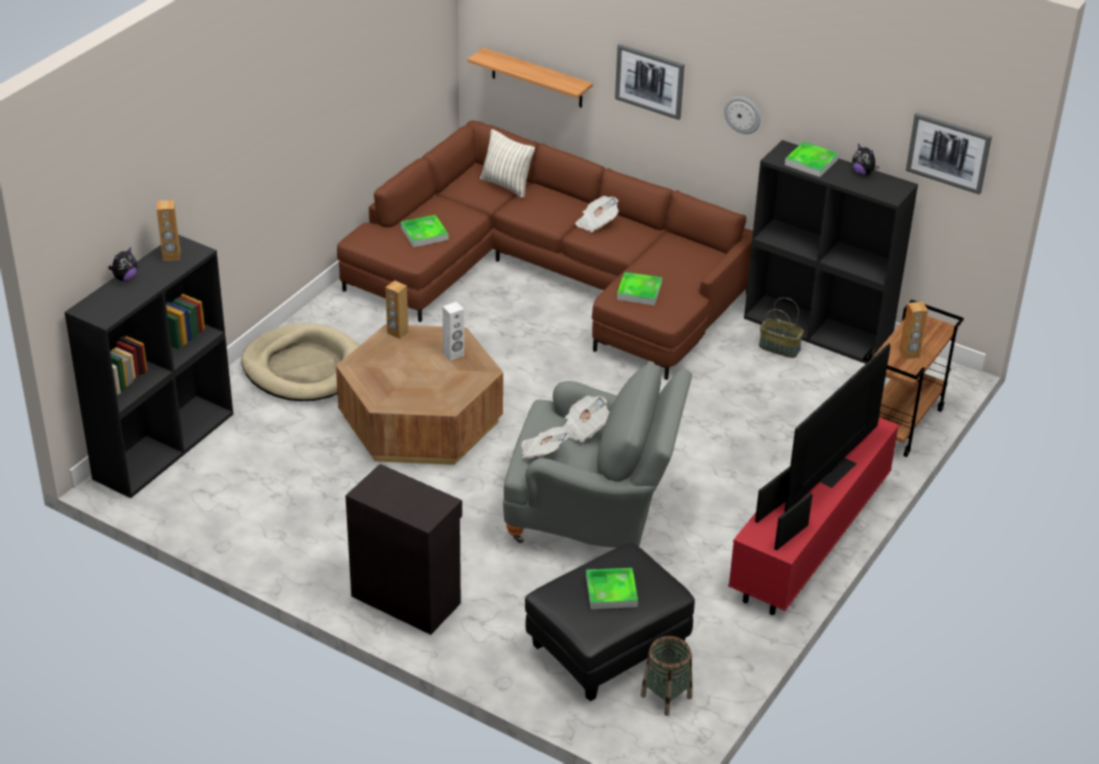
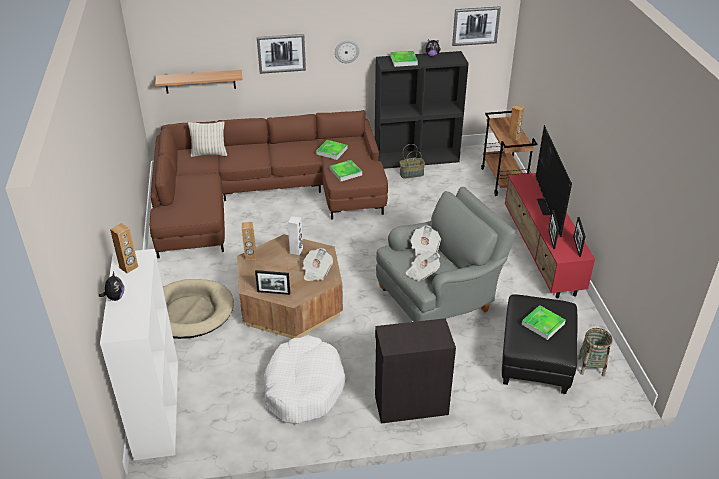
camera: 40 degrees left, 0 degrees up
(164, 445) = (156, 408): black bookcase -> white bookcase
(321, 513) = (303, 387): none -> white dog bed
(370, 385) = (273, 292): none -> picture frame
(424, 234) = (197, 197): tray -> tray (331, 151)
(596, 223) = (281, 150): newspaper -> newspaper (316, 272)

